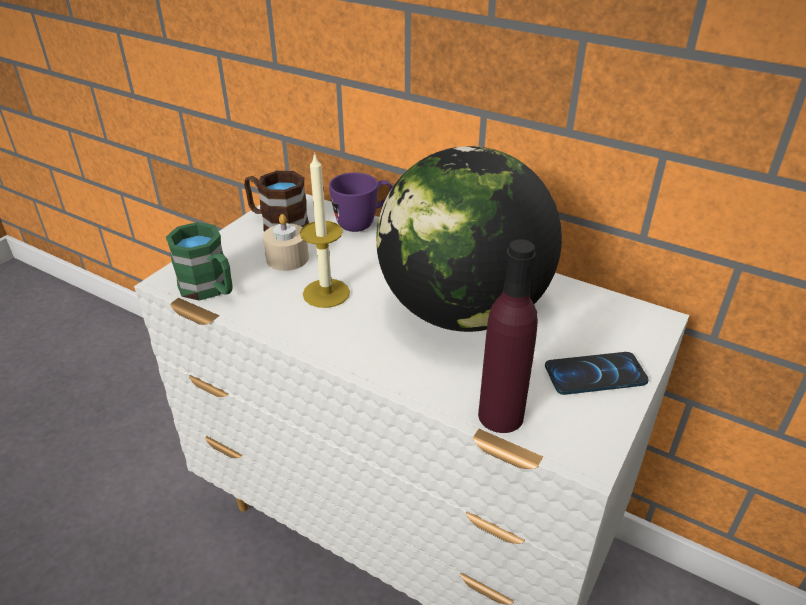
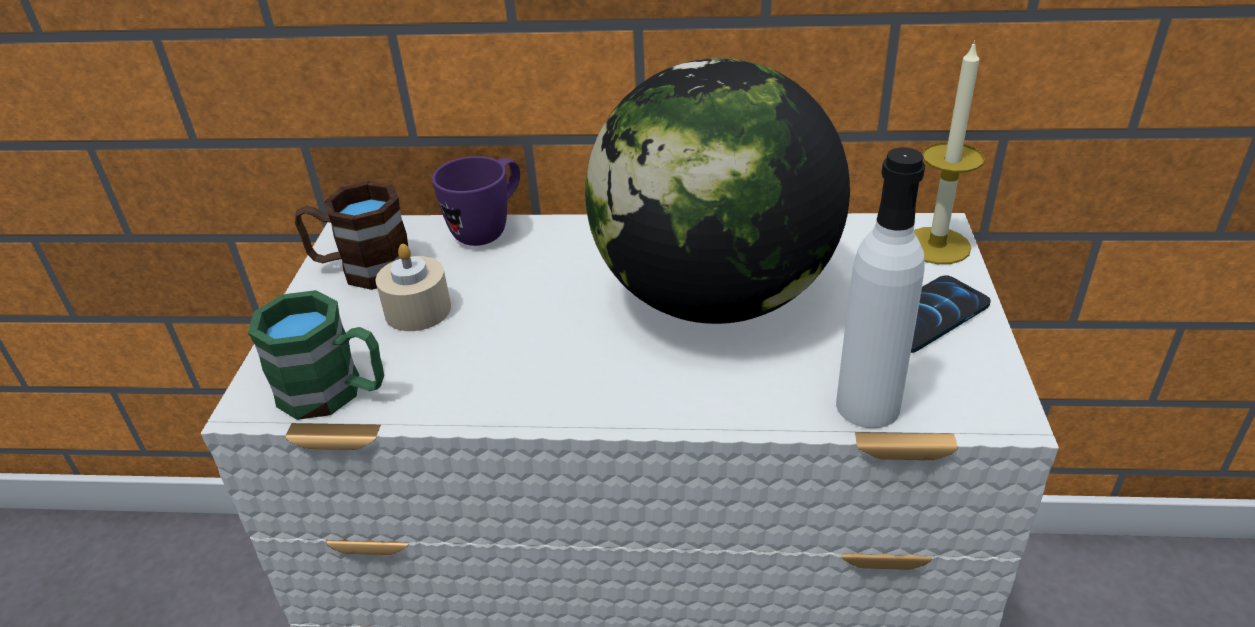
camera: 25 degrees left, 0 degrees up
(326, 293) = (515, 337): candle -> candle (936, 245)
(501, 415) = (868, 405): purple bottle -> white bottle

